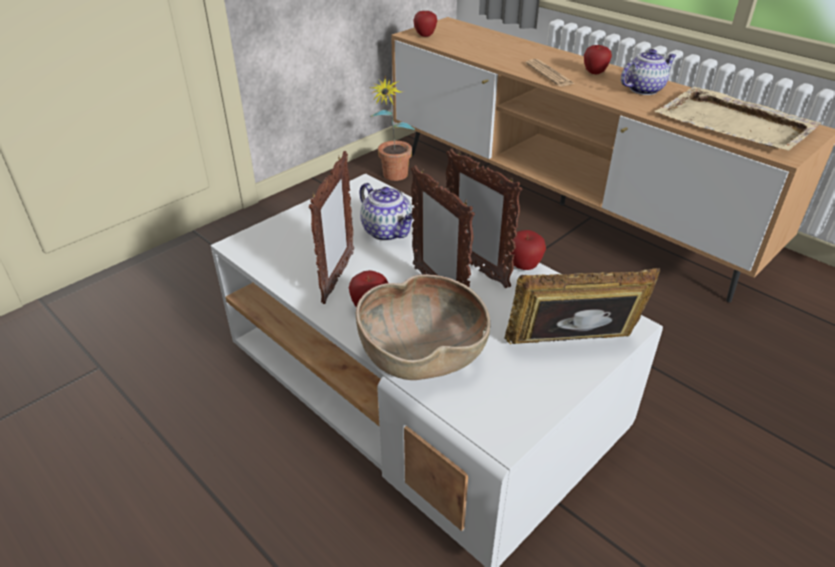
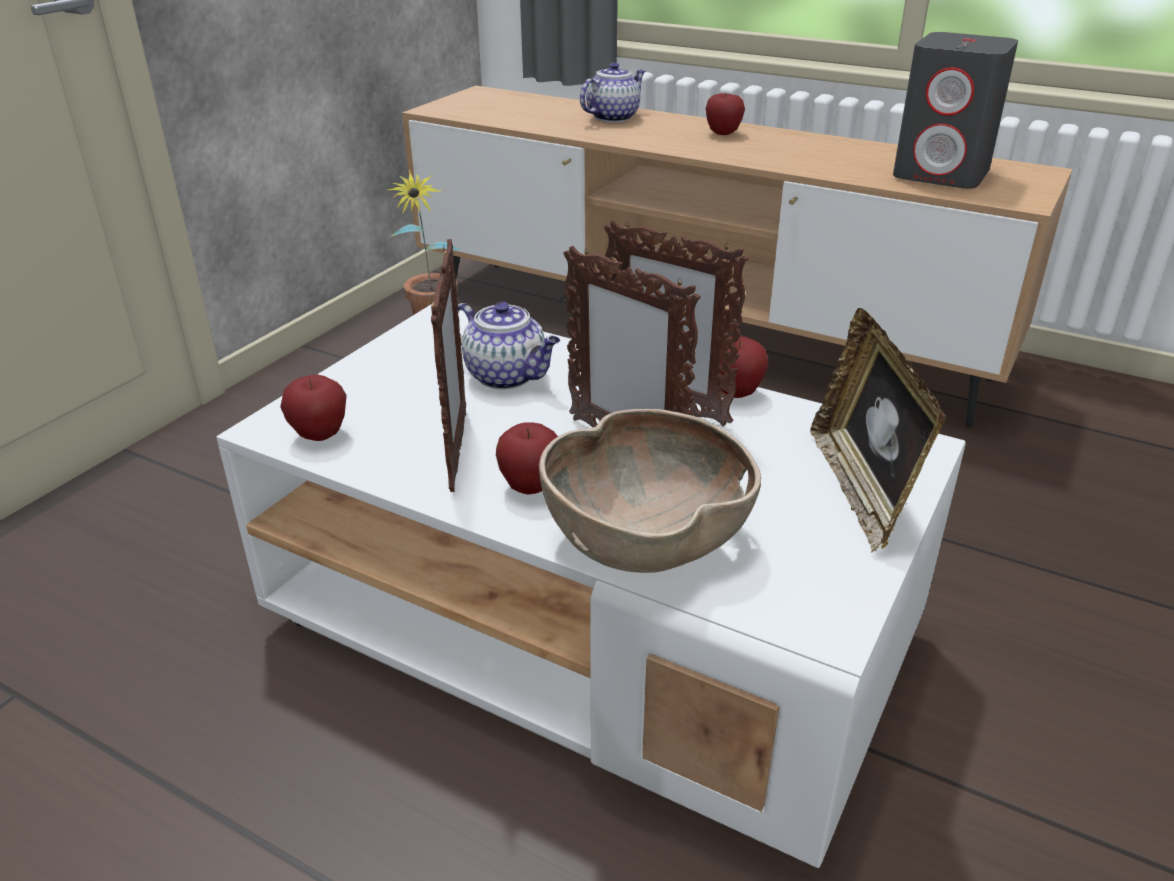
camera: 15 degrees left, 5 degrees down
(425, 36) = (455, 110): apple -> apple (320, 436)
(549, 74) = (661, 140): newspaper -> none
(572, 347) = (861, 489): picture frame -> picture frame turned 75 degrees counterclockwise
(644, 89) = (800, 146): teapot -> teapot (613, 117)
(735, 124) = (942, 174): beige tray -> grey speaker

